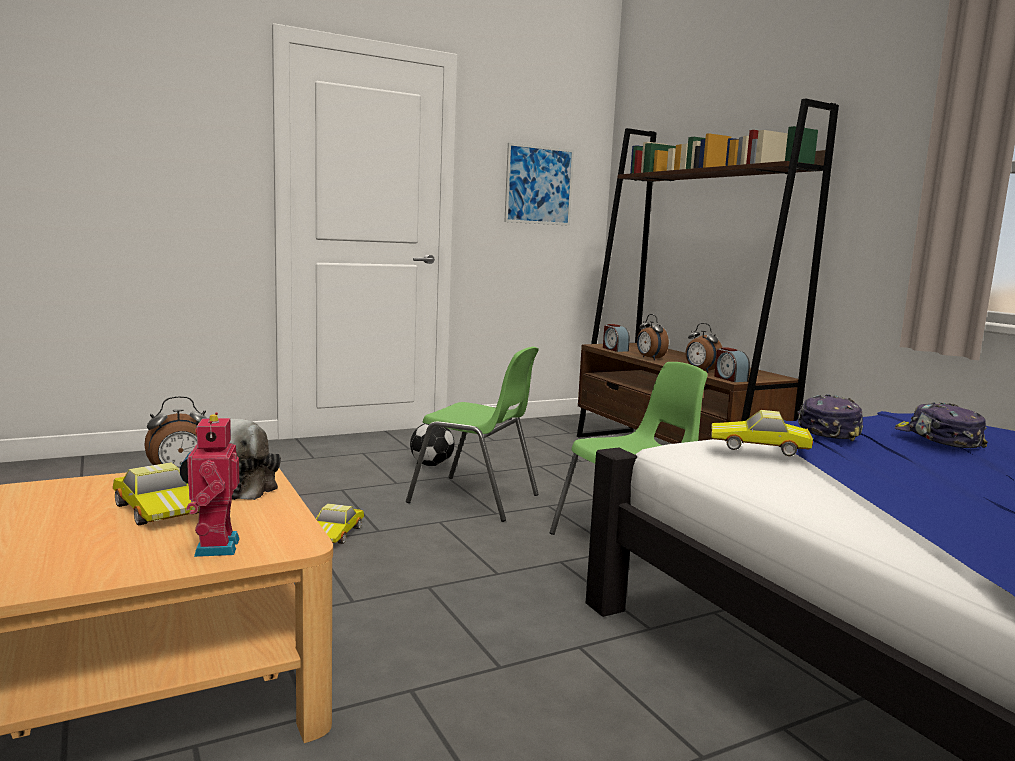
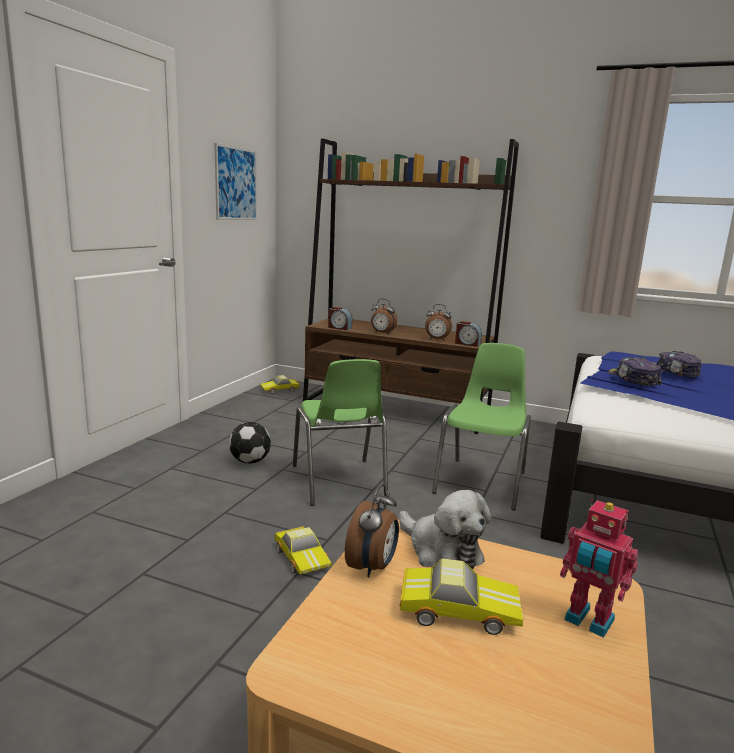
camera: 40 degrees left, 5 degrees up
(475, 499) = (339, 482): green chair -> green chair turned 90 degrees clockwise
(760, 447) = (643, 402): toy car -> toy car (280, 390)

